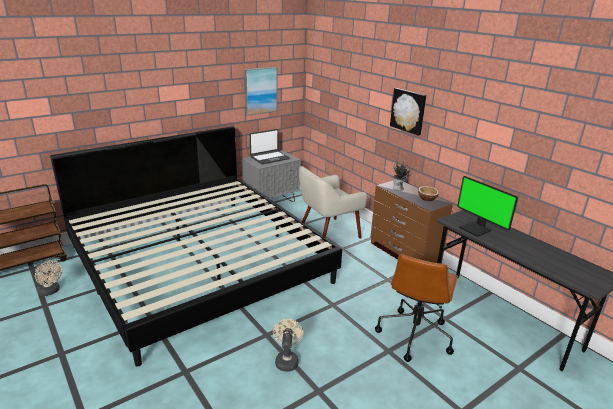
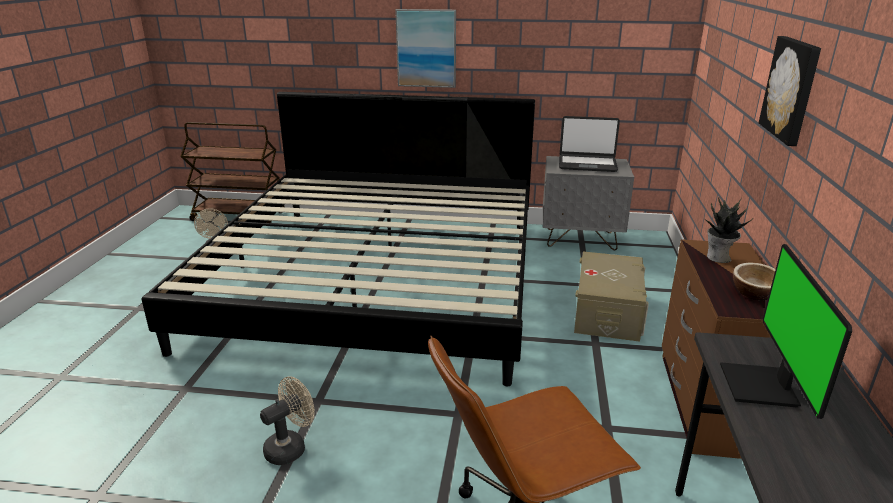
camera: 45 degrees right, 0 degrees up
(260, 90) = (598, 46): picture -> picture (426, 48)
(328, 233) = (607, 312): beige armchair -> beige storage box

